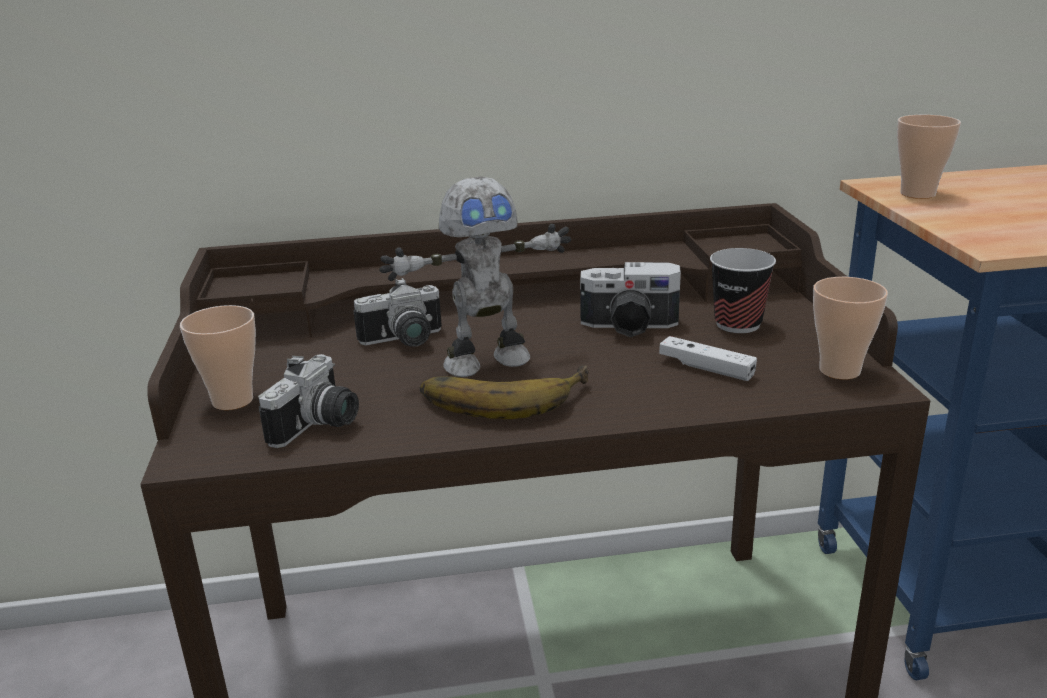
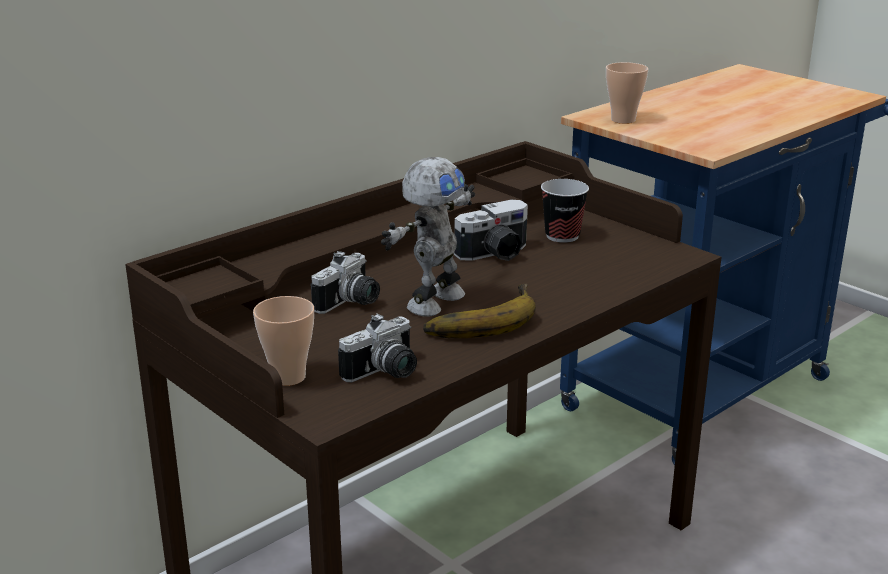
camera: 35 degrees left, 0 degrees up
(320, 426) = (385, 373): camera -> camera turned 60 degrees clockwise
(706, 368) = (580, 269): white game controller -> none
(839, 370) = (656, 251): cup -> none

